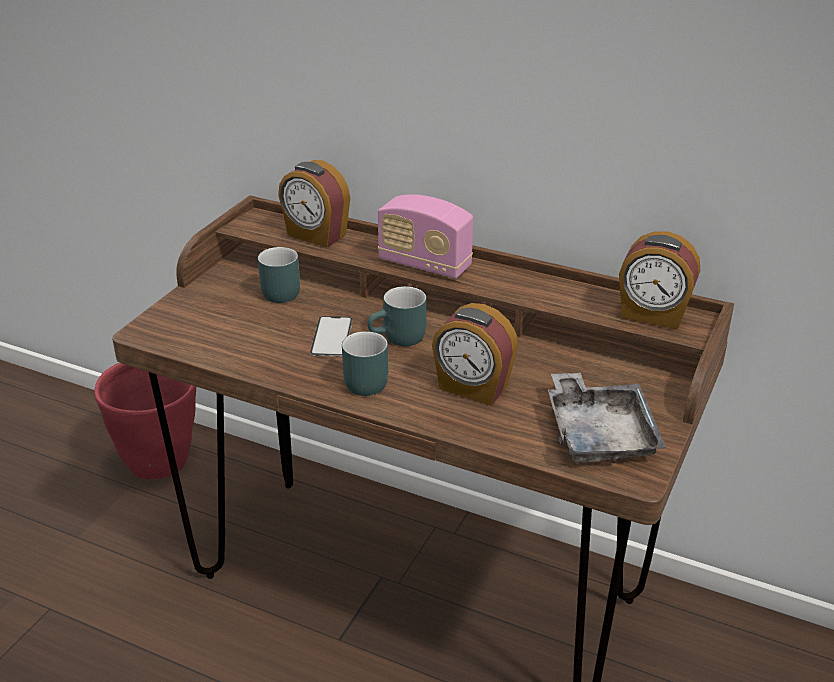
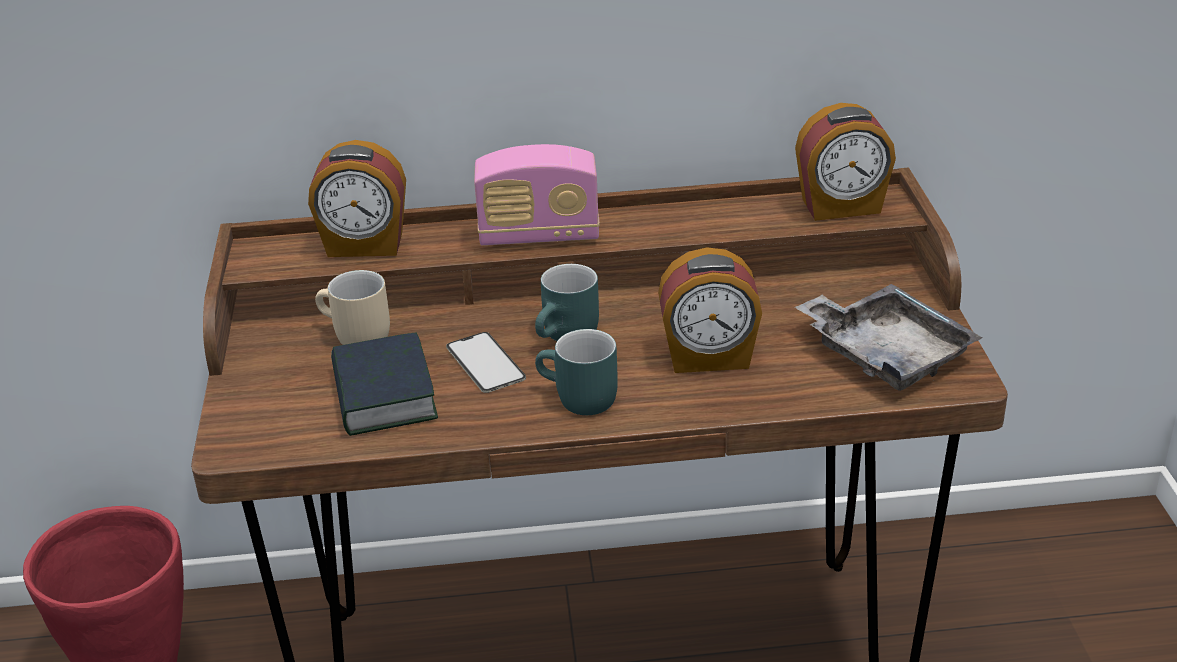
camera: 30 degrees left, 0 degrees up
(253, 334) = (384, 395): none -> book
(275, 292) = (353, 337): turquoise mug -> beige mug

